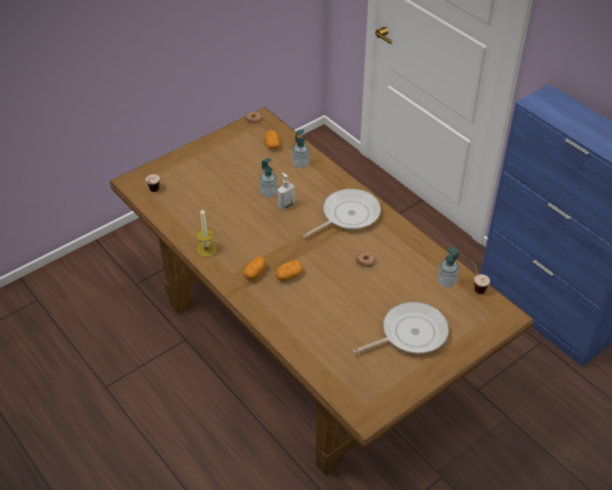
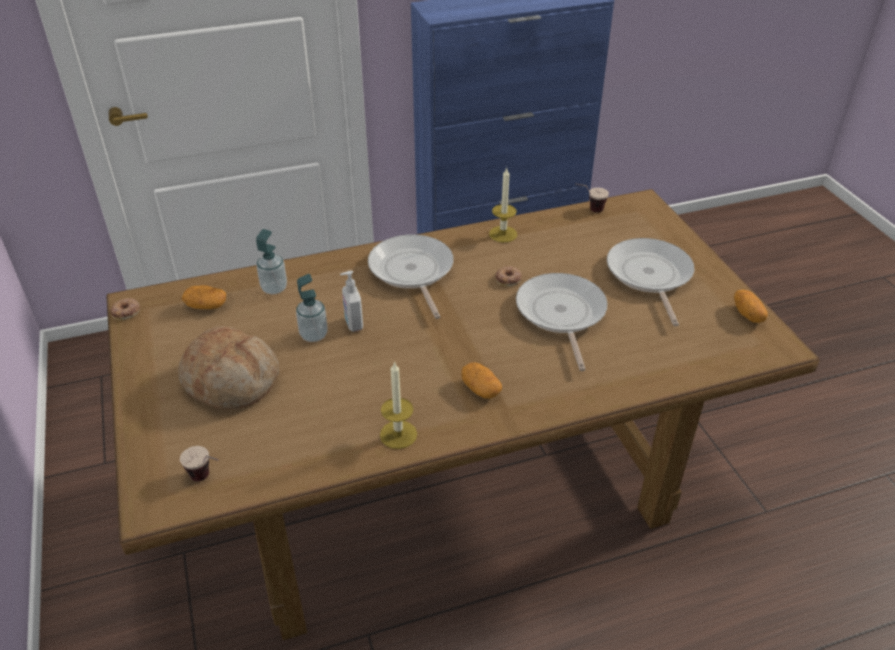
camera: 70 degrees left, 5 degrees down
(219, 176) = (231, 381): none -> bread
(289, 275) = (503, 355): potato -> potato (748, 314)
(342, 294) = (561, 314): none -> frying pan
(415, 247) = (503, 234): none -> candle
(446, 282) = (574, 227): soap dispenser -> none

